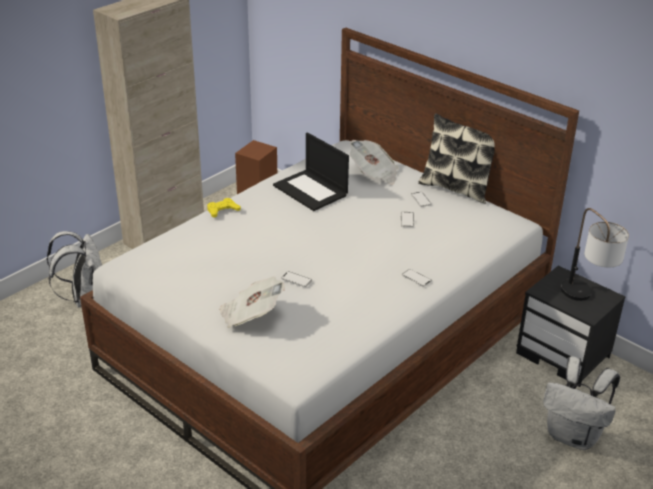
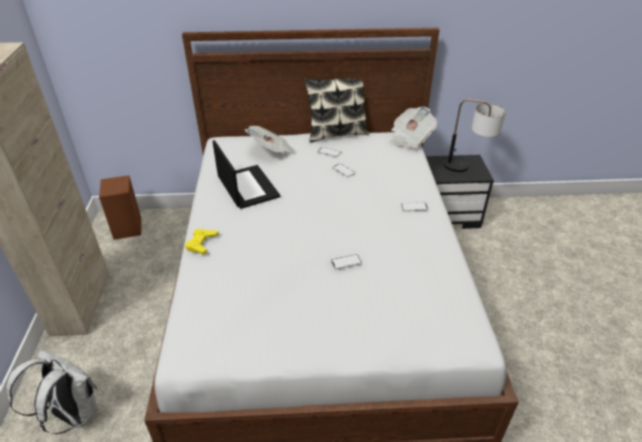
camera: 45 degrees left, 5 degrees up
(251, 315) = (362, 317): newspaper -> newspaper (409, 139)
(311, 190) = (247, 186): laptop -> laptop turned 120 degrees counterclockwise
(574, 436) = (518, 258): white backpack -> none

